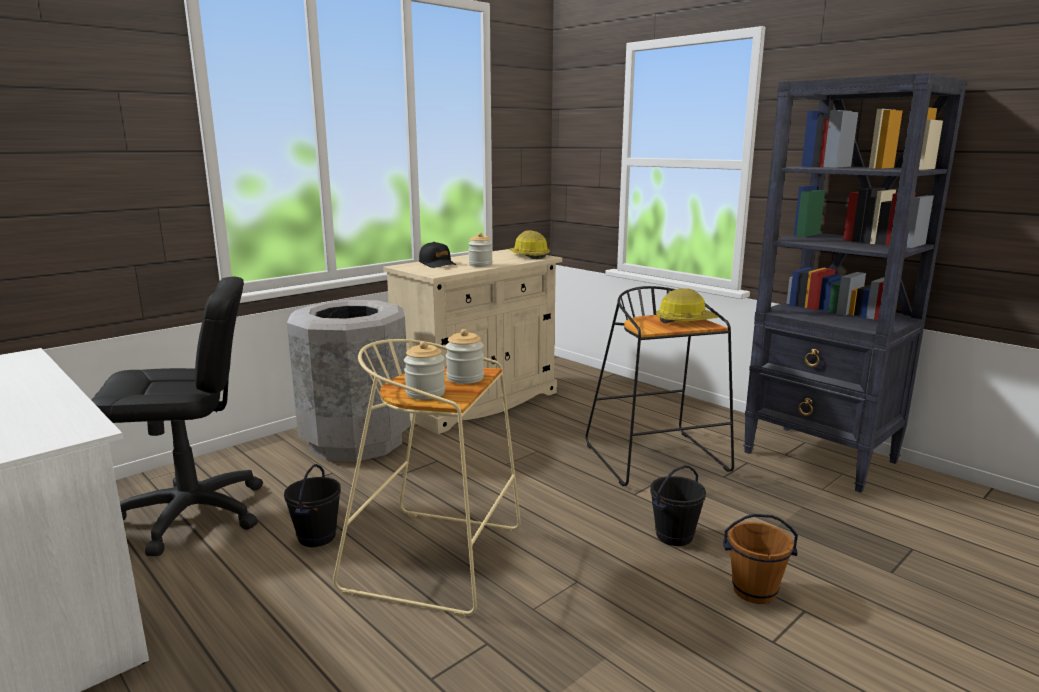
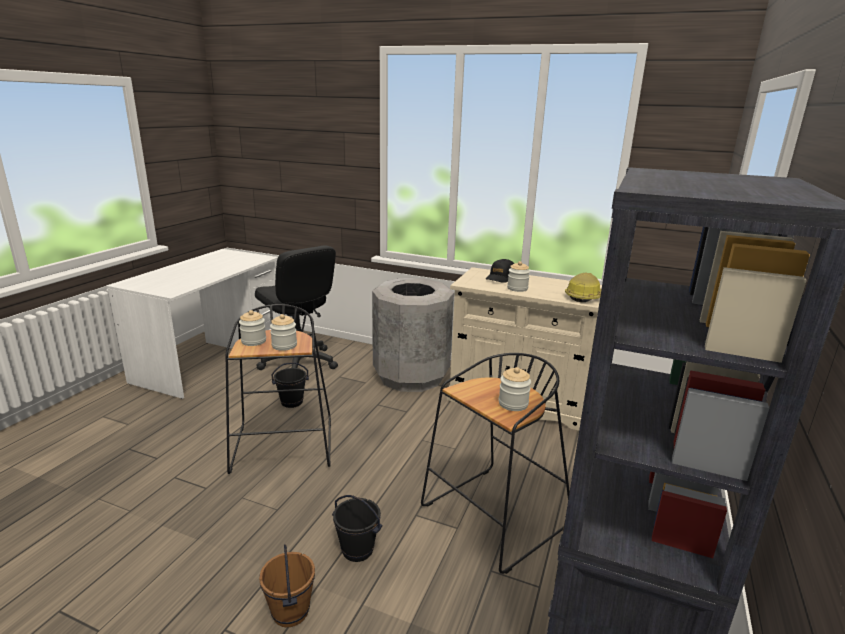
camera: 65 degrees right, 5 degrees up
(438, 559) = (284, 447): beige stool -> black stool
(685, 321) = (513, 404): hard hat -> jar

